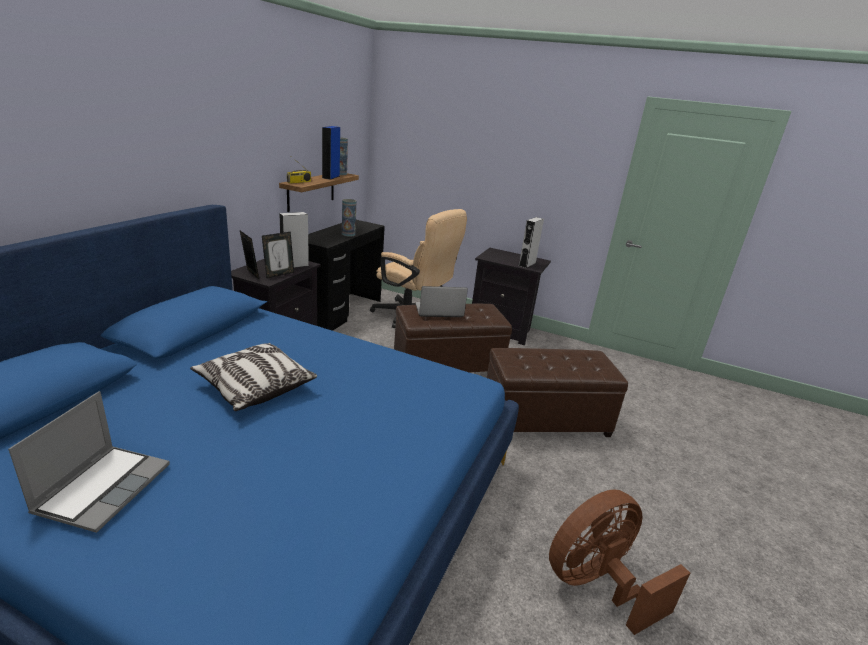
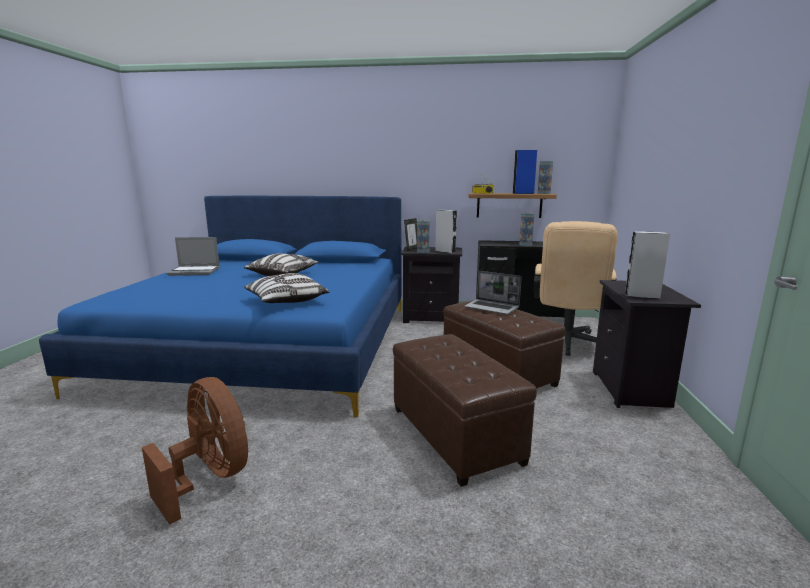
camera: 75 degrees right, 10 degrees down
(279, 274) = (423, 251): picture frame -> vase
(425, 404) = (286, 301): none -> pillow
(438, 311) = (492, 308): laptop -> laptop turned 150 degrees clockwise

